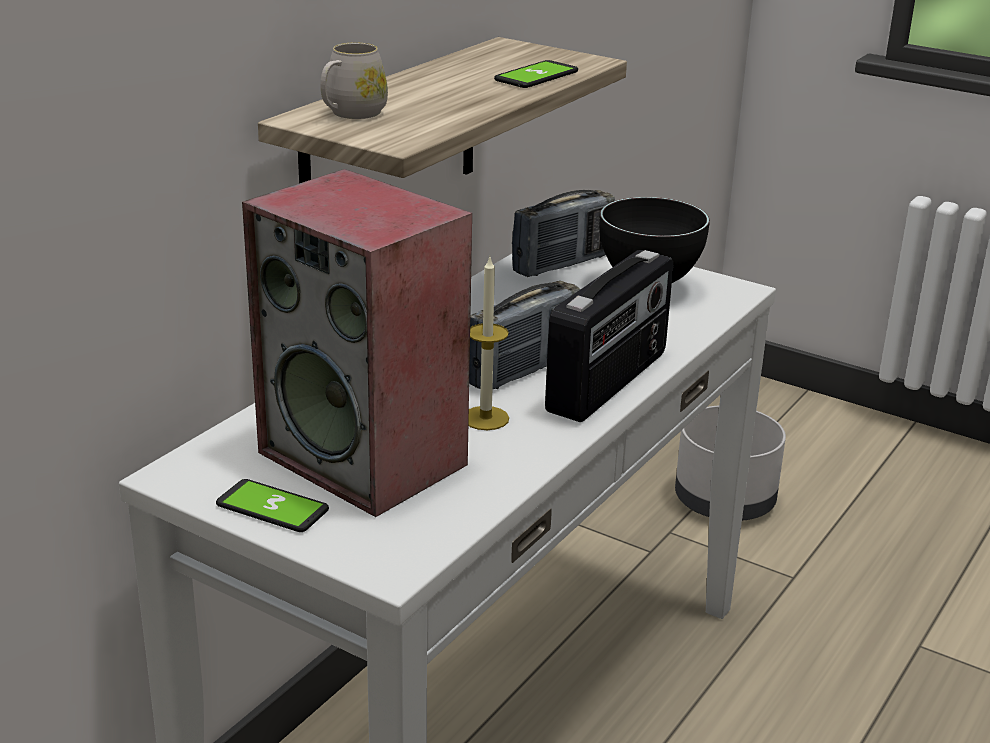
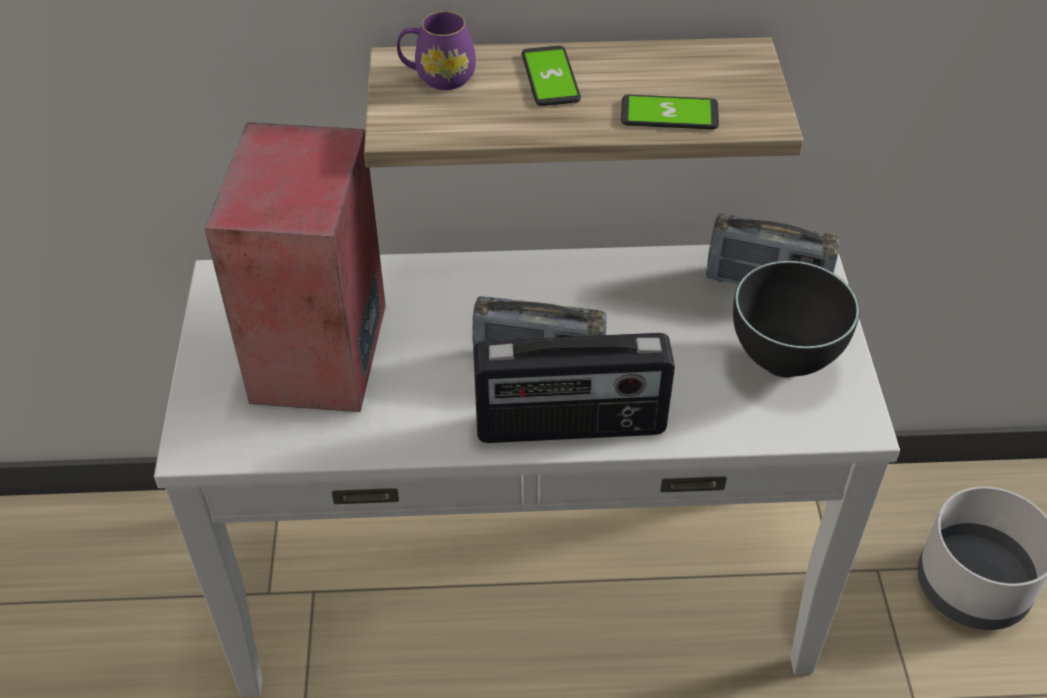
camera: 55 degrees right, 20 degrees up
(272, 508) = (219, 347): phone -> phone (550, 77)
(351, 114) = (438, 77): white mug -> purple mug
(485, 418) = (439, 384): candle -> none

